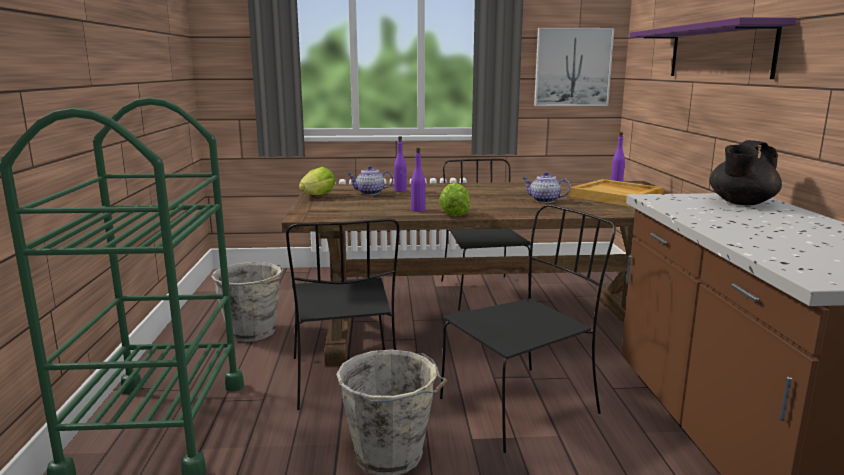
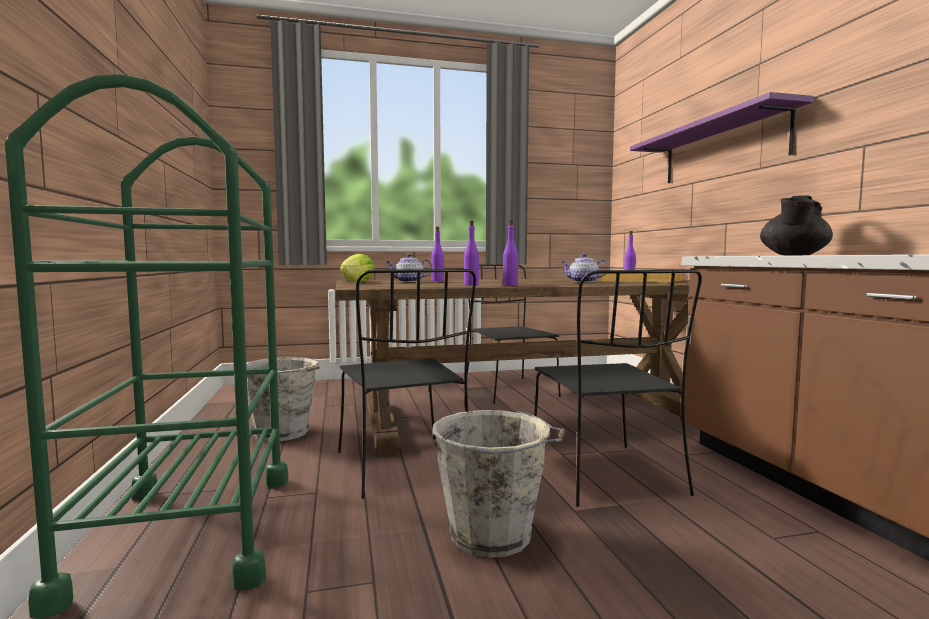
camera: 10 degrees left, 10 degrees down
(453, 214) = (510, 285): lettuce -> purple bottle
(521, 405) = (606, 476): black chair -> black chair turned 120 degrees clockwise
(572, 67) = (569, 189): picture -> none

